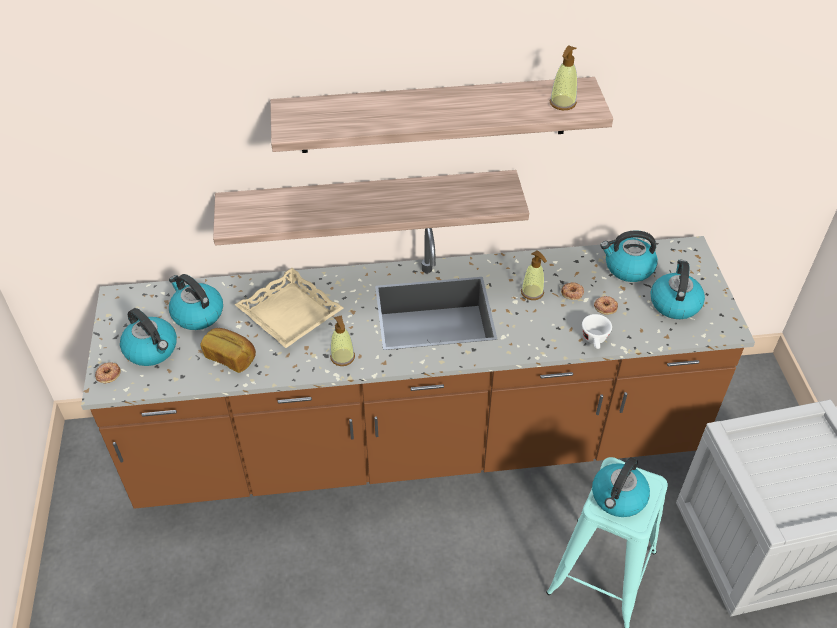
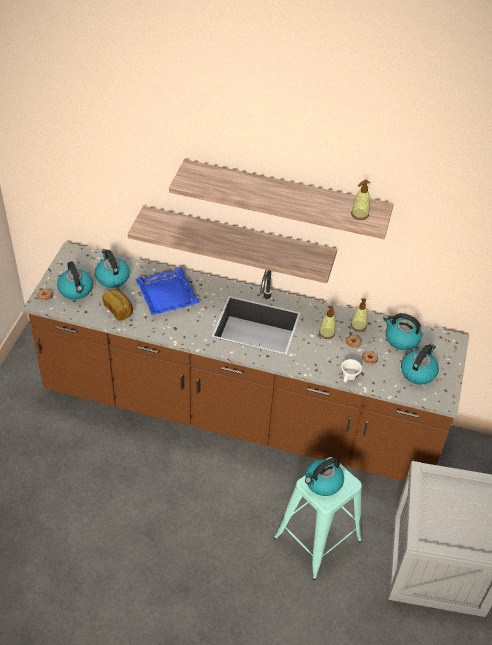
camera: 20 degrees right, 0 degrees up
(289, 313) = (166, 295): beige tray -> blue tray
(342, 357) = (184, 333): soap dispenser -> soap dispenser (358, 326)

